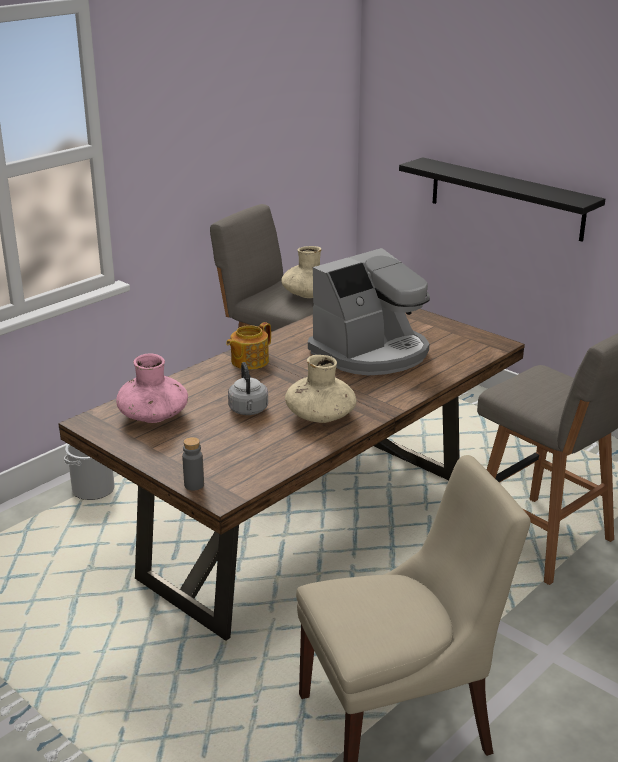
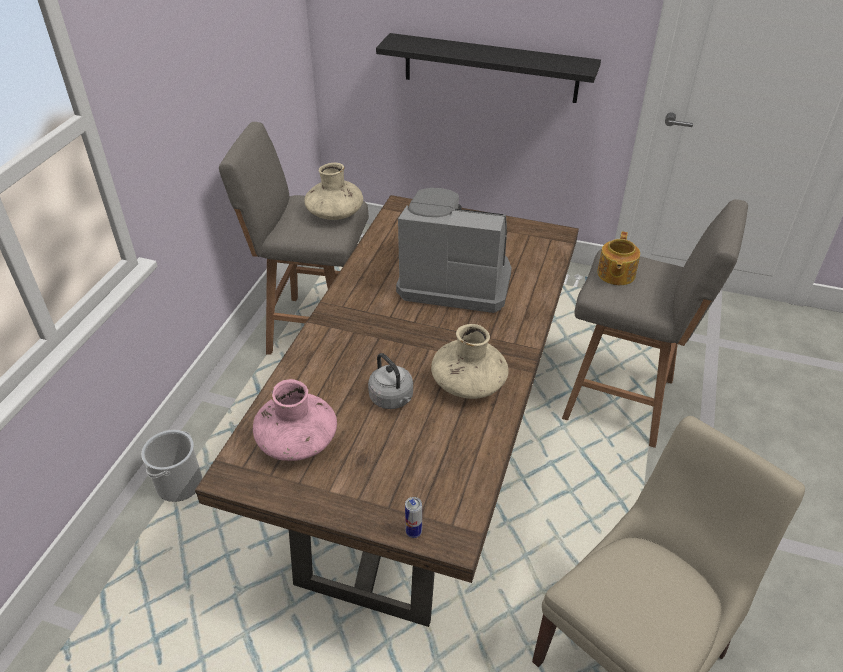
camera: 25 degrees left, 15 degrees up
(194, 485) = (413, 532): grey bottle -> can
(249, 361) = (343, 327): teapot -> teapot (615, 274)
(371, 353) = (454, 279): coffee machine -> coffee machine turned 105 degrees counterclockwise

